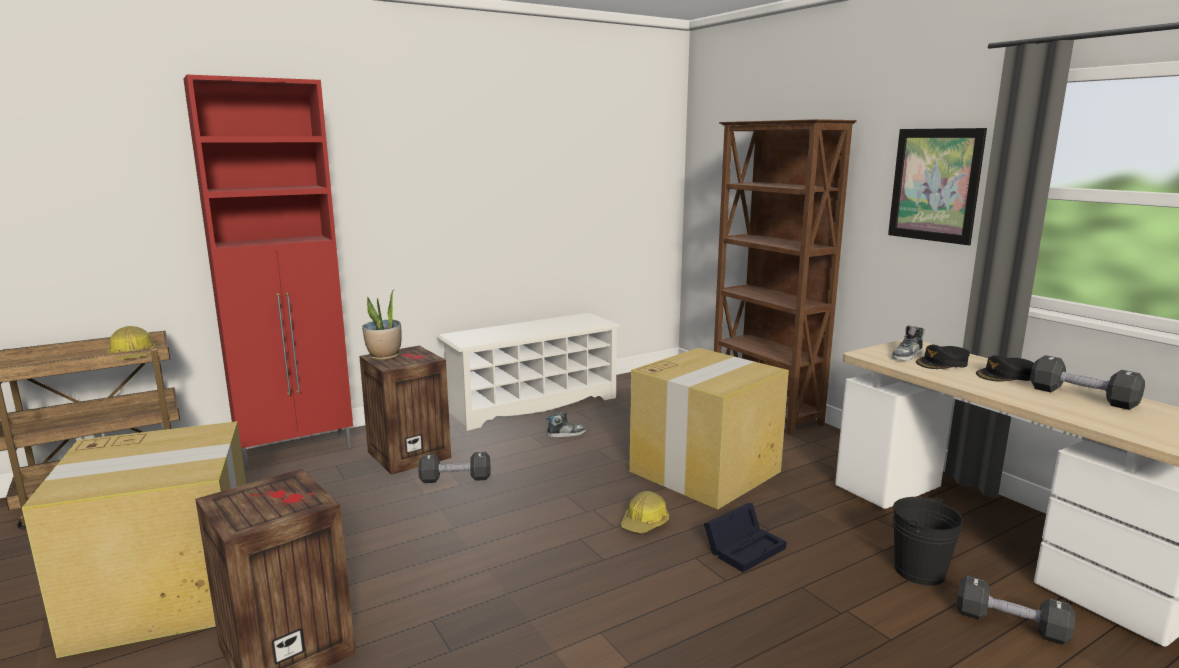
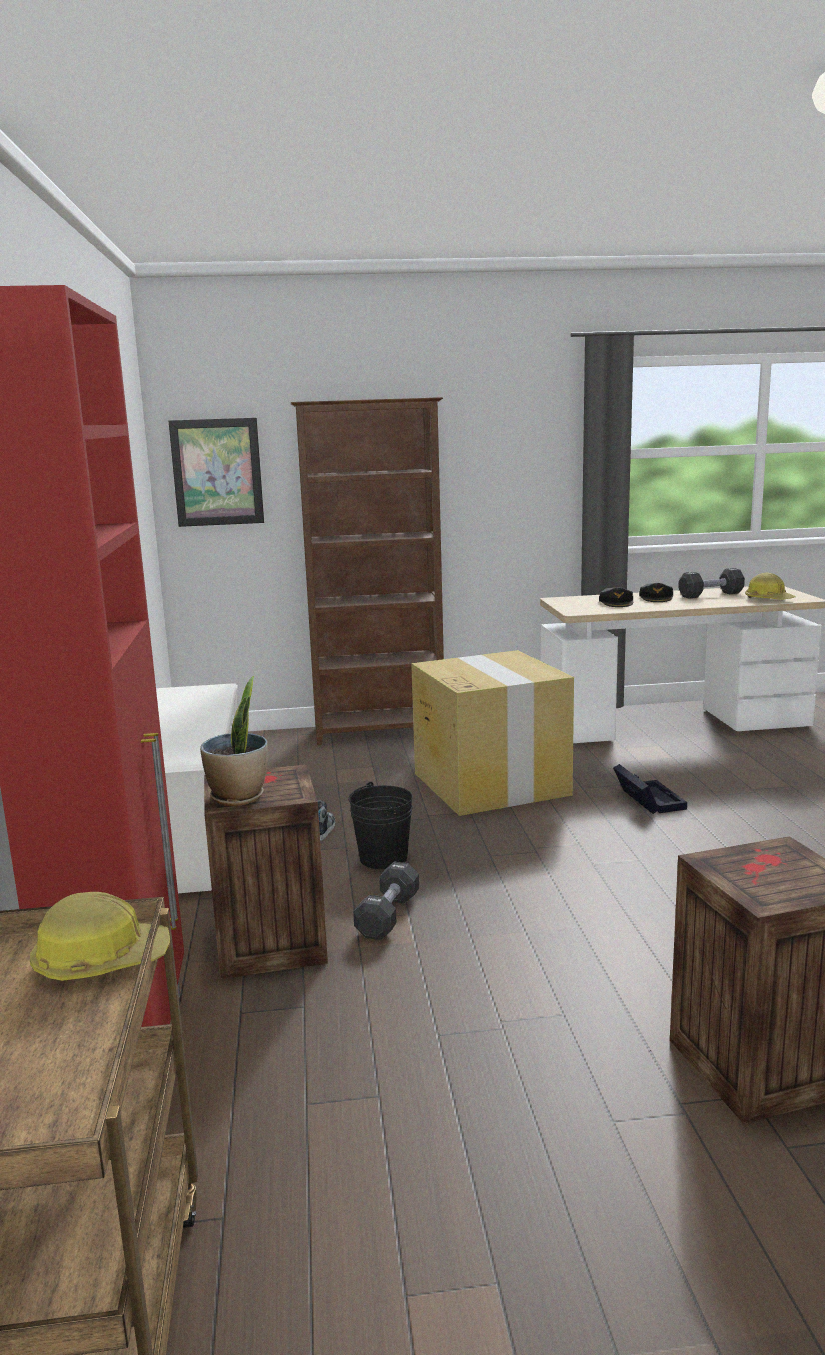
camera: 65 degrees left, 0 degrees up
(170, 592) = (585, 1186): cardboard box -> none
(645, 523) = (579, 829): hard hat -> hard hat (768, 599)
(907, 356) = (589, 605): shoe -> none
(919, 571) = (708, 756): black bucket -> black bucket (383, 858)
(935, 185) = (521, 457): picture -> picture (217, 472)
(1010, 624) = (780, 751): black dumbbell -> none

